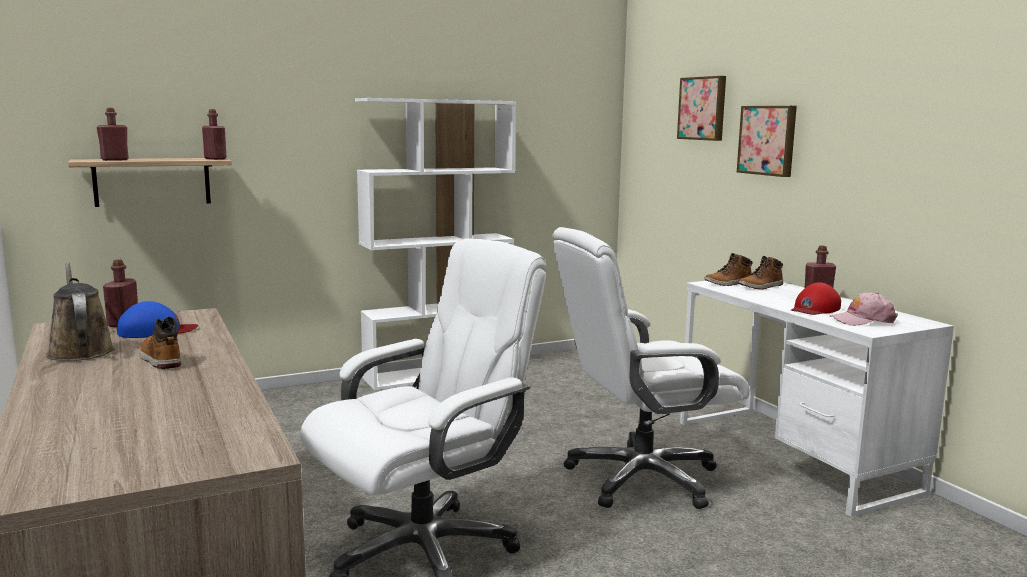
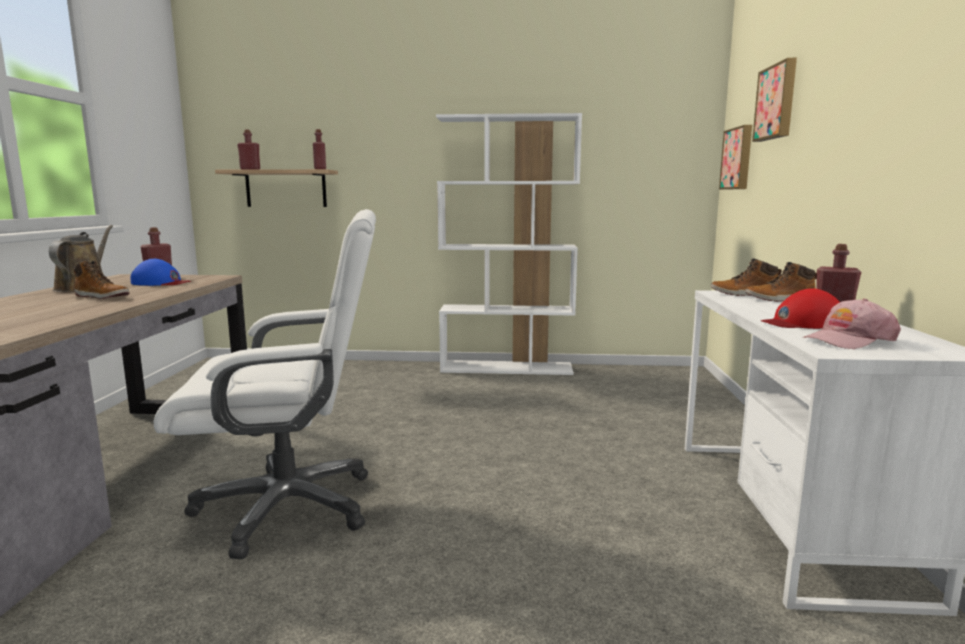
camera: 30 degrees right, 0 degrees up
(160, 359) = (103, 297): boot -> boot turned 120 degrees clockwise
(641, 478) = (569, 493): white office chair -> none
(768, 140) = (826, 124): picture -> picture (738, 159)
(862, 320) = (848, 340): pink cap -> pink cap turned 45 degrees counterclockwise

